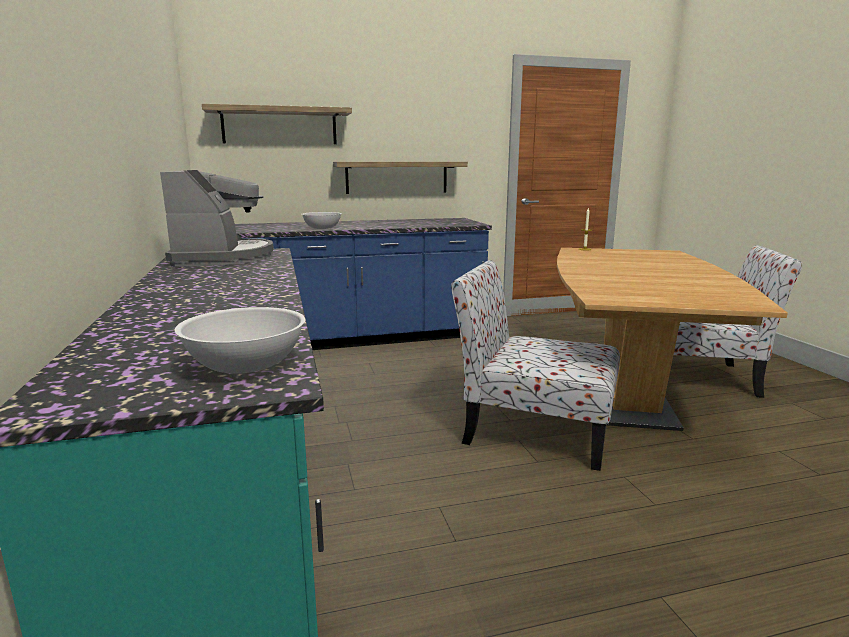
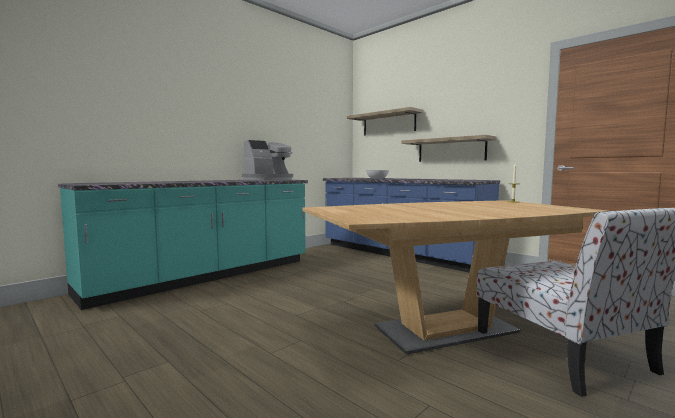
camera: 60 degrees right, 10 degrees down
(246, 365) = (105, 183): white bowl -> none
(534, 430) = (337, 309): chair -> none

